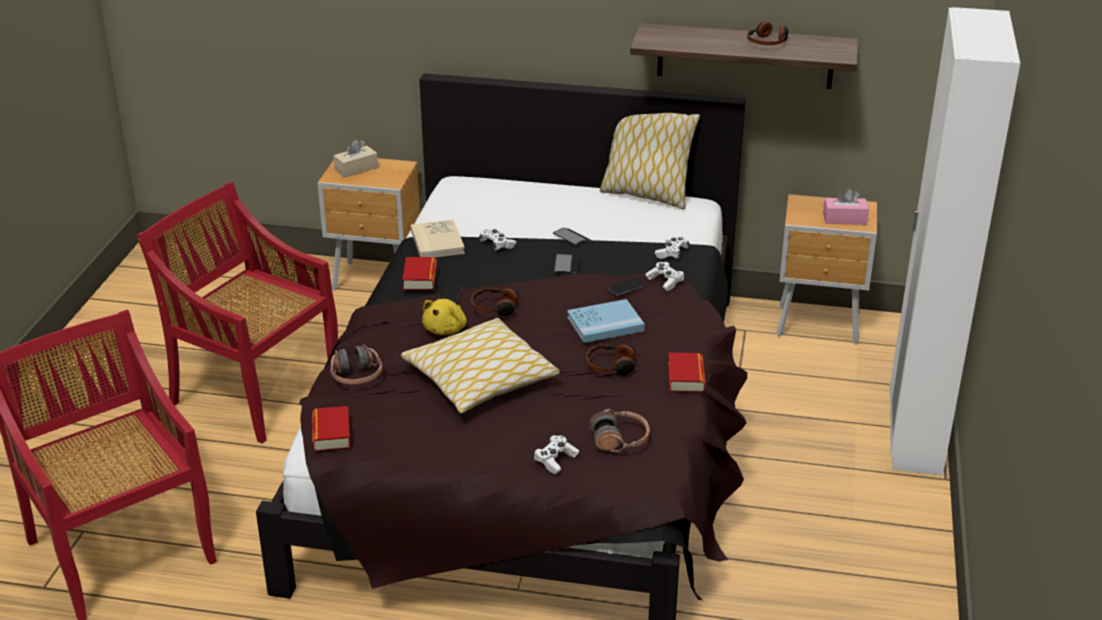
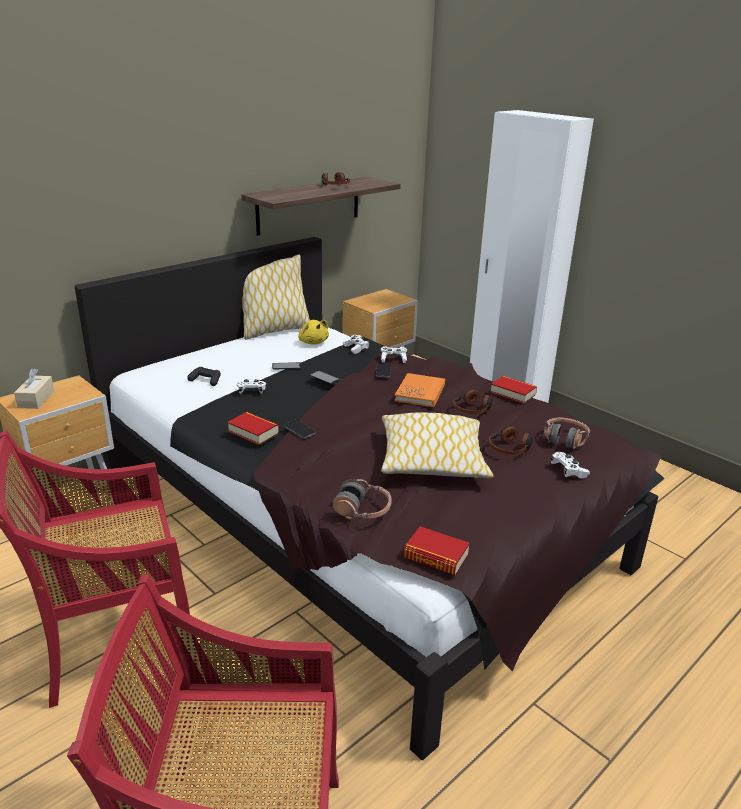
camera: 55 degrees left, 5 degrees down
(437, 242) = (208, 410): beige book -> none
(446, 329) = (343, 448): yellow plush toy -> yellow plush toy (313, 342)
(488, 215) = (206, 380): none -> black game controller
(496, 307) = (345, 418): headphones -> headphones (510, 448)
(605, 324) = (420, 392): blue book -> orange book
(844, 219) = (391, 300): pink tissue box -> none

